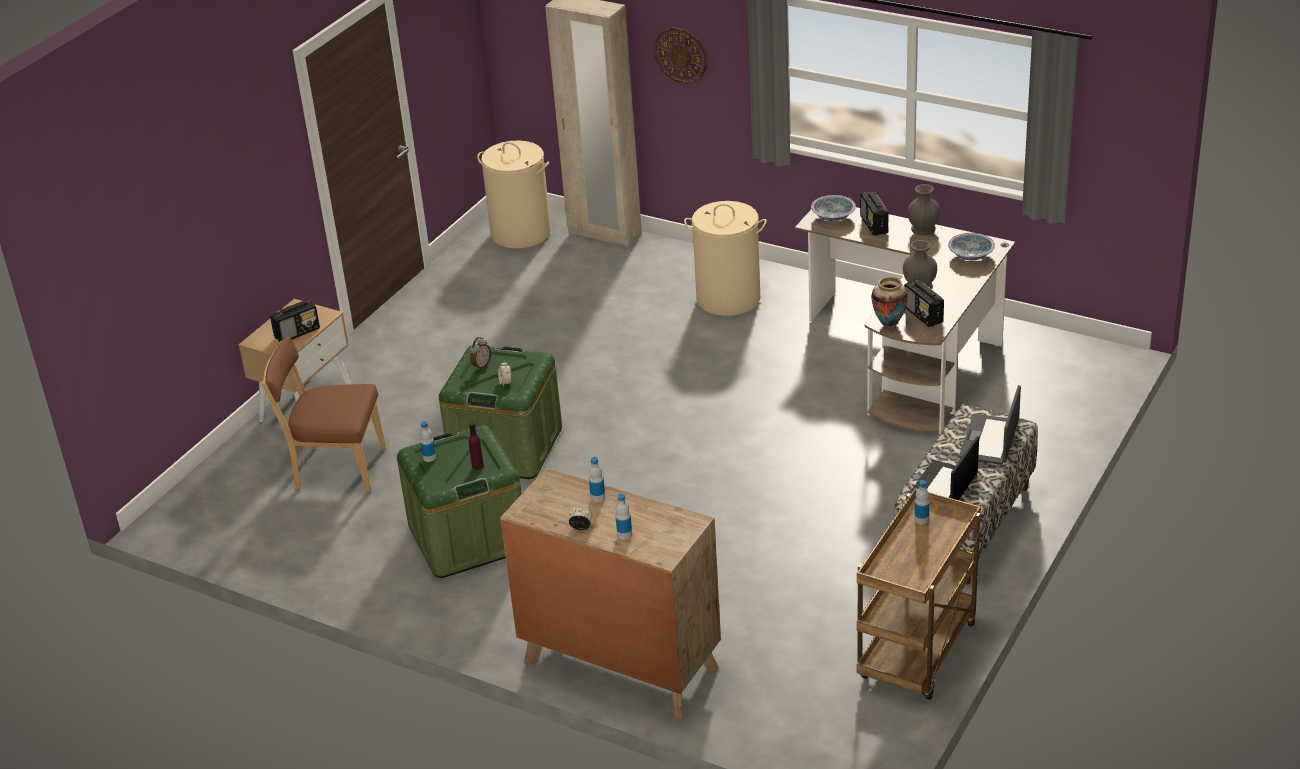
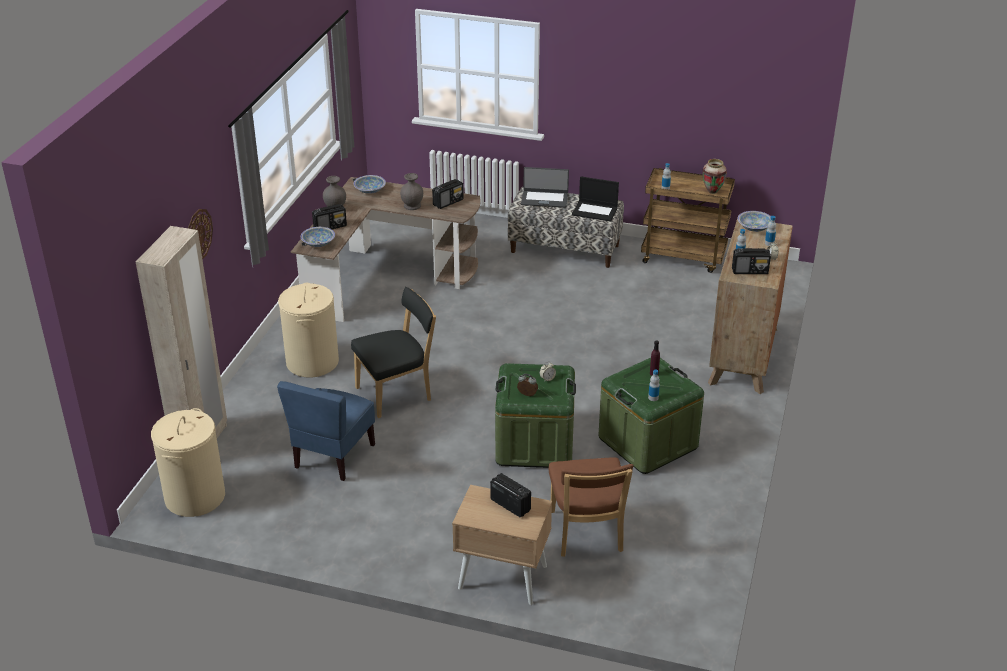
camera: 105 degrees left, 0 degrees up
(547, 310) = (333, 456): none -> blue chair
(556, 500) = (750, 271): none -> radio
(644, 355) = (397, 393): none -> black chair
(676, 528) = (754, 228): none -> bowl
(889, 324) = (462, 213): vase -> vase (712, 192)

